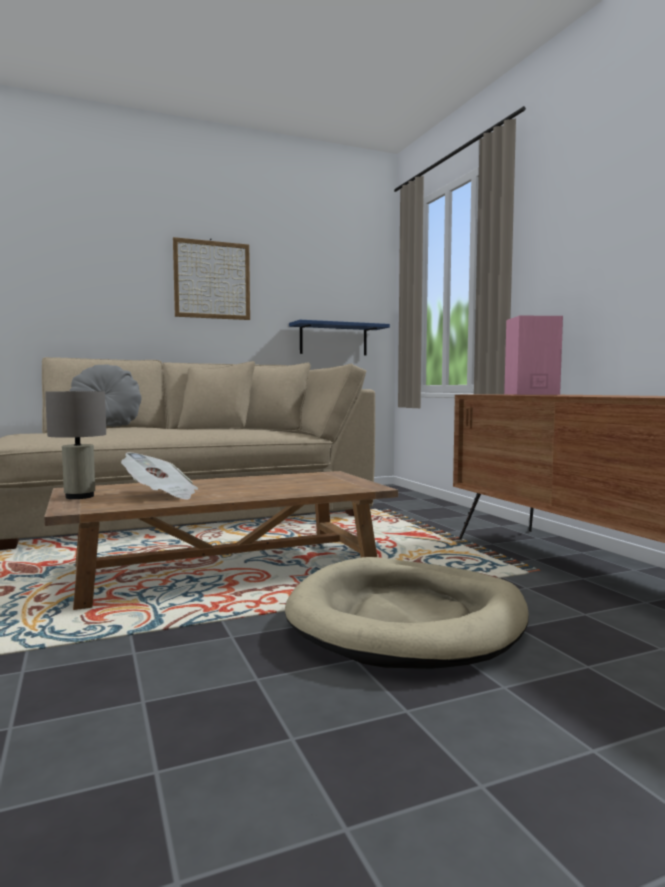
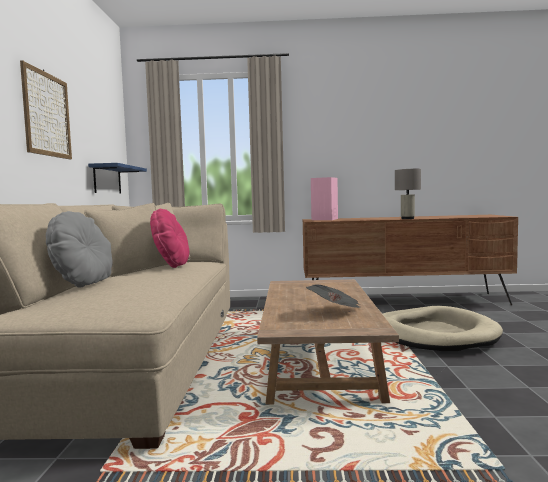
camera: 65 degrees left, 0 degrees up
(78, 497) = (320, 328): grey table lamp -> grey table lamp (407, 218)
(224, 429) = (171, 266): none -> pink pillow

